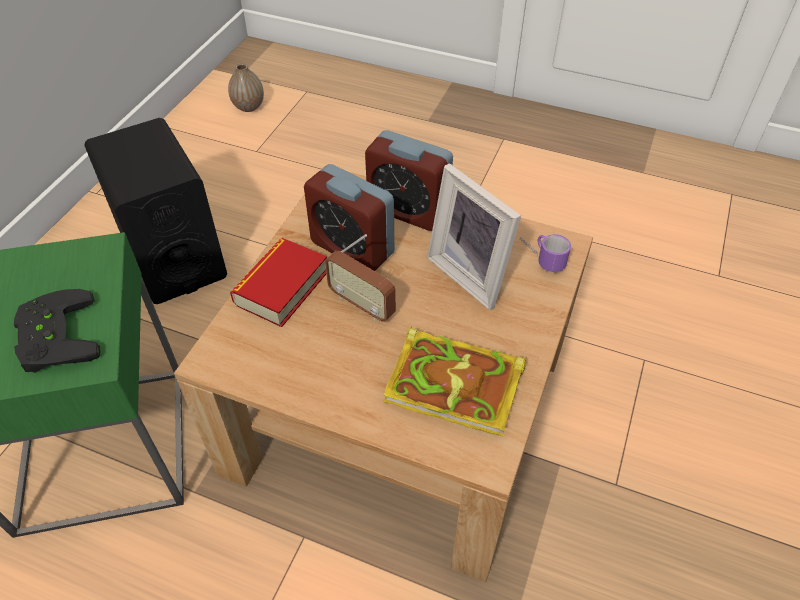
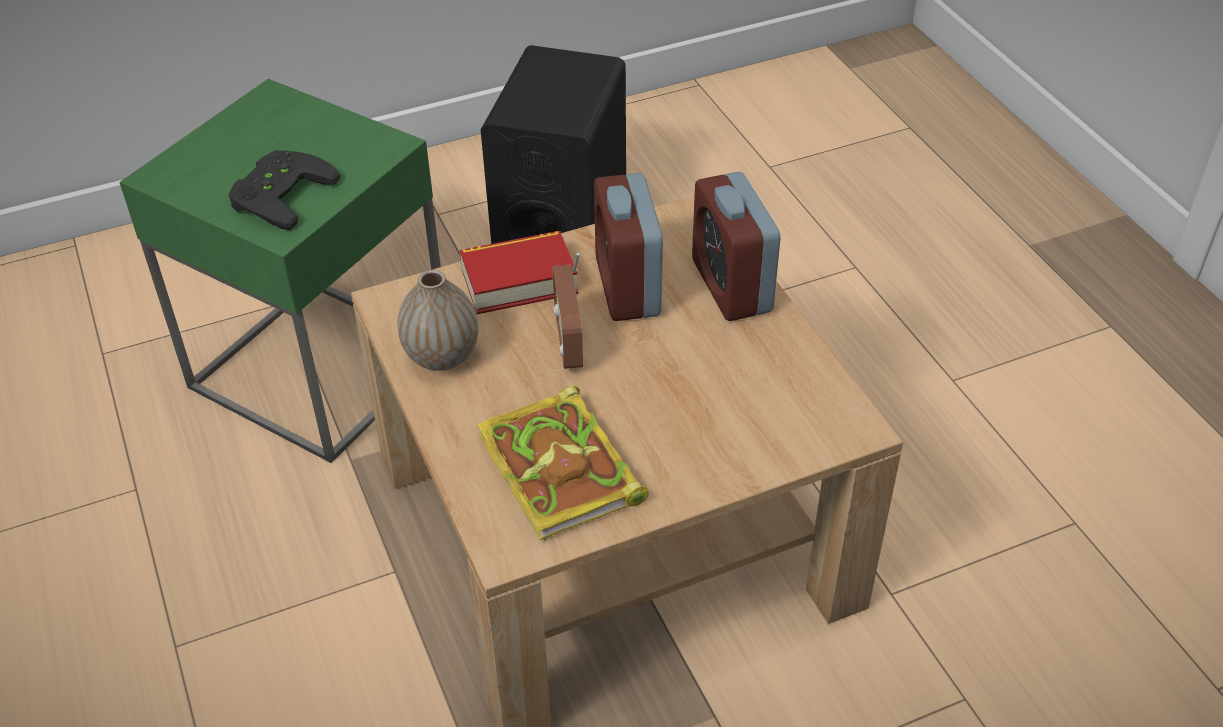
camera: 45 degrees right, 5 degrees down
(249, 107) = (817, 111): vase -> vase (442, 356)
(472, 274) = (713, 387): picture frame -> none
(539, 258) = (807, 421): mug -> none

